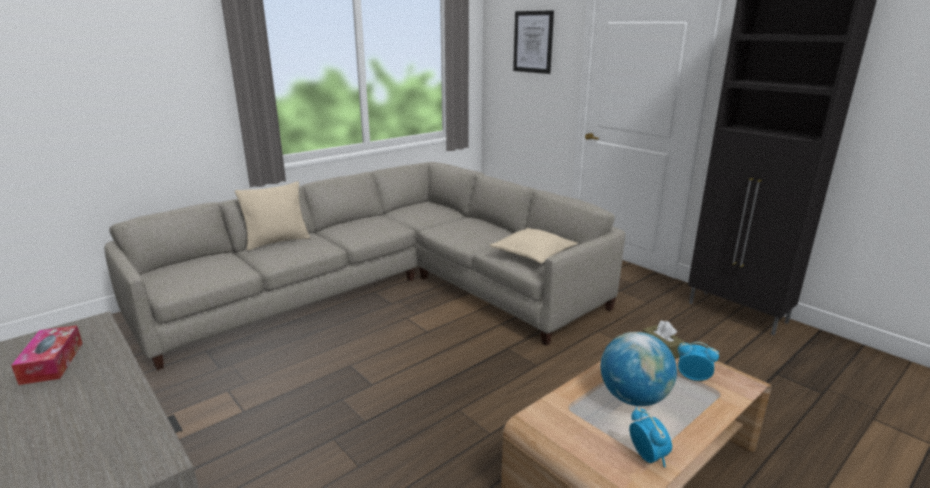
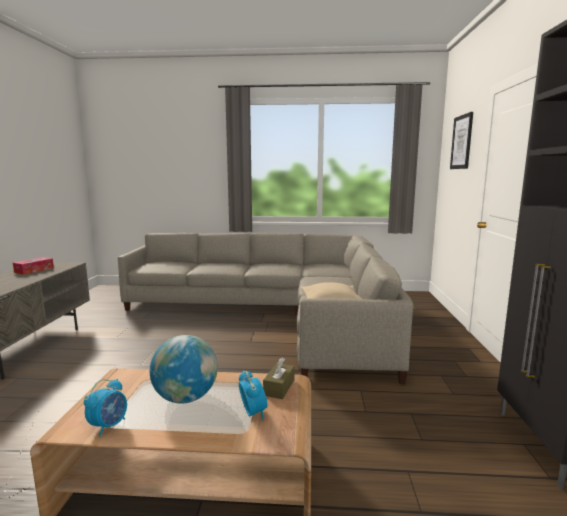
camera: 45 degrees right, 10 degrees down
(277, 242) = (219, 263): beige pillow -> none

